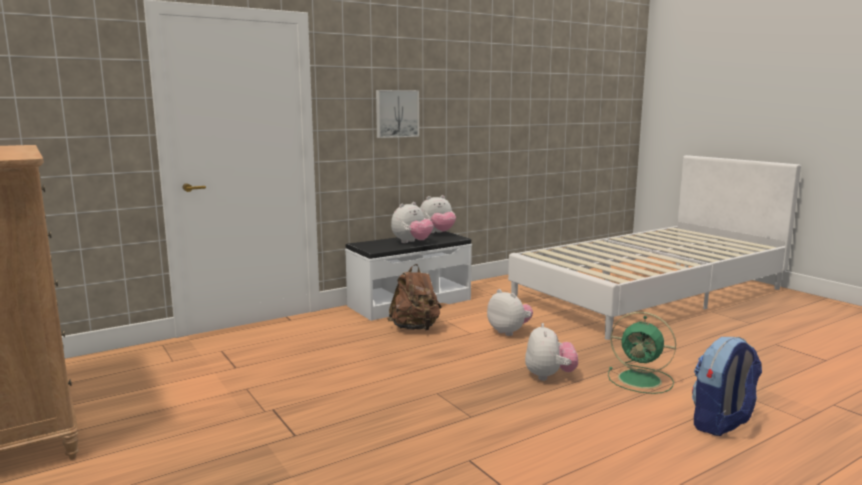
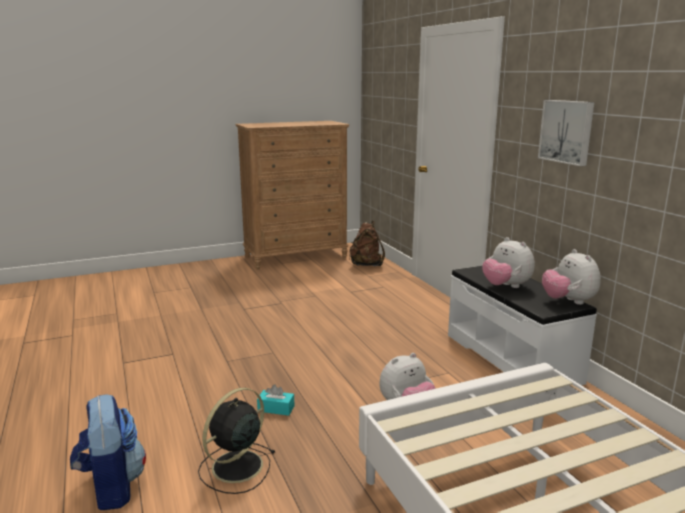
camera: 100 degrees right, 5 degrees up
(415, 328) = (422, 354): brown backpack -> brown backpack (366, 265)
(549, 376) = (276, 408): plush toy -> turquoise tissue box
(641, 380) = (235, 467): green fan -> black fan

